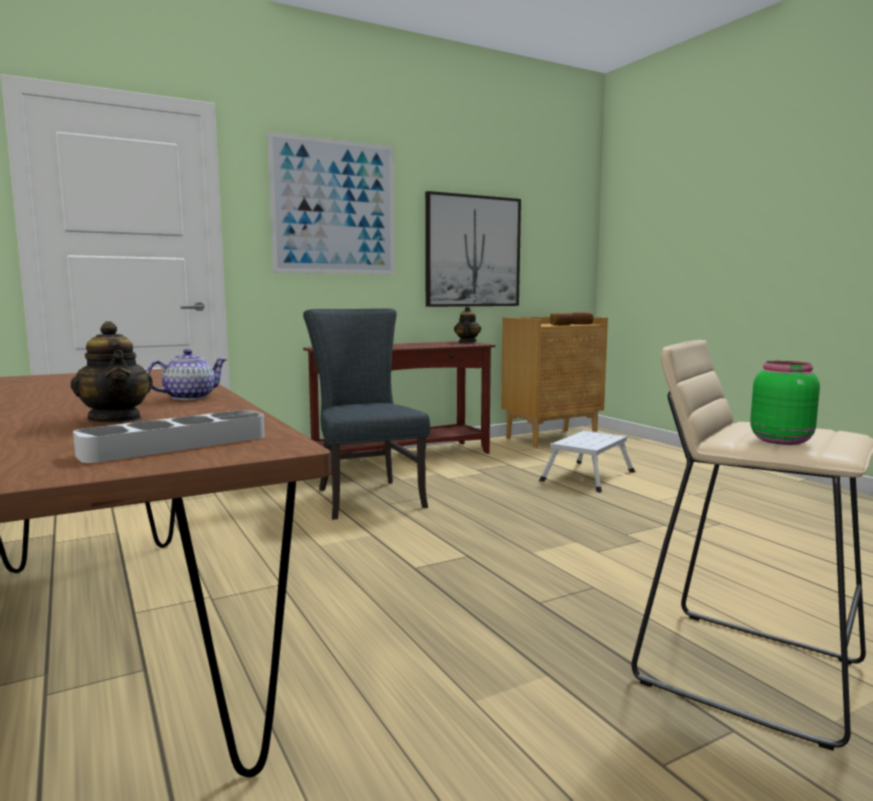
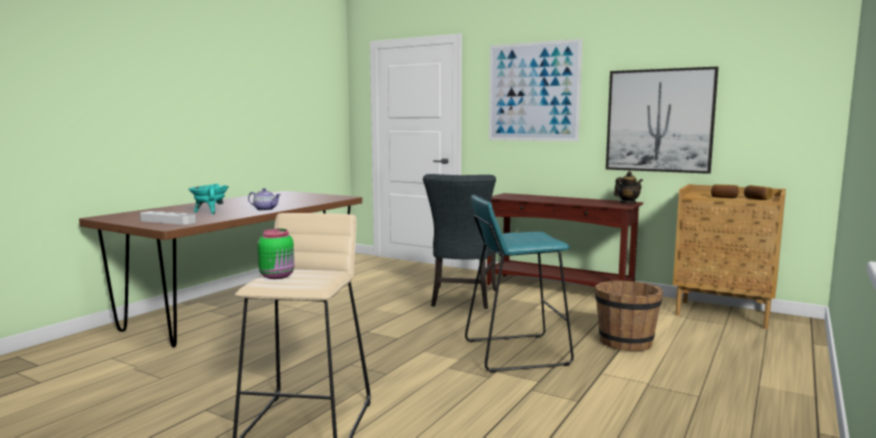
camera: 60 degrees right, 0 degrees up
(116, 419) = (209, 212): teapot -> turquoise cooking pot
(366, 496) = (462, 299): grey chair -> grey chair turned 150 degrees clockwise
(577, 515) = (515, 352): none -> turquoise stool
(588, 476) = (625, 342): white step ladder -> brown bucket

